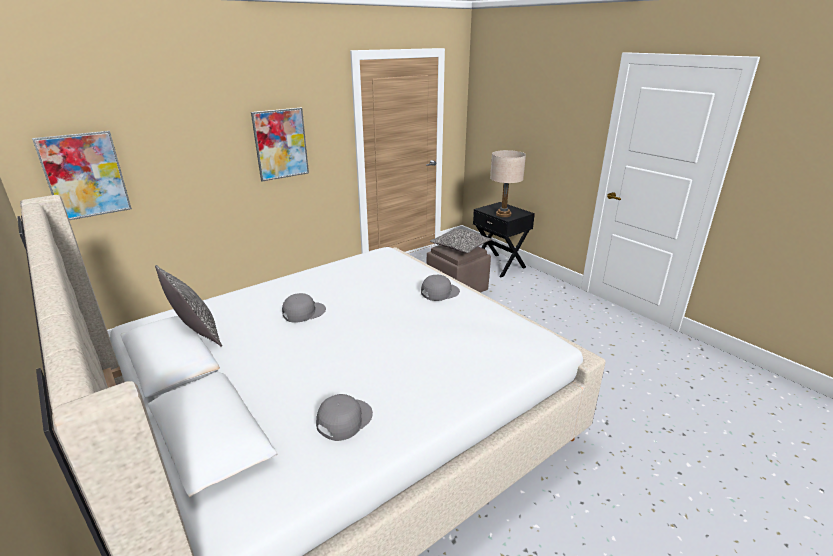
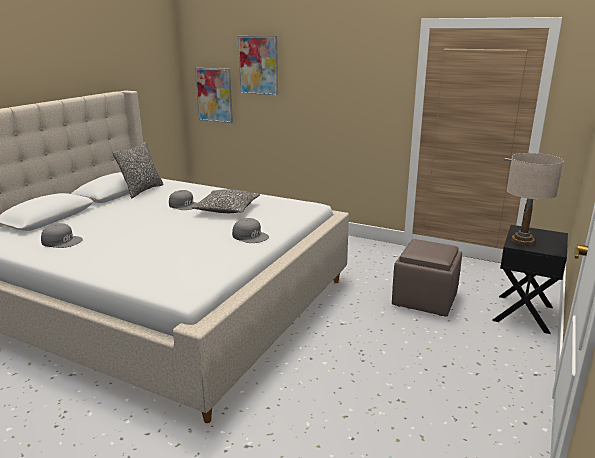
camera: 65 degrees right, 5 degrees down
(280, 144) = (337, 99): picture -> picture (258, 65)
(460, 247) = (429, 249): pillow -> pillow (227, 209)

